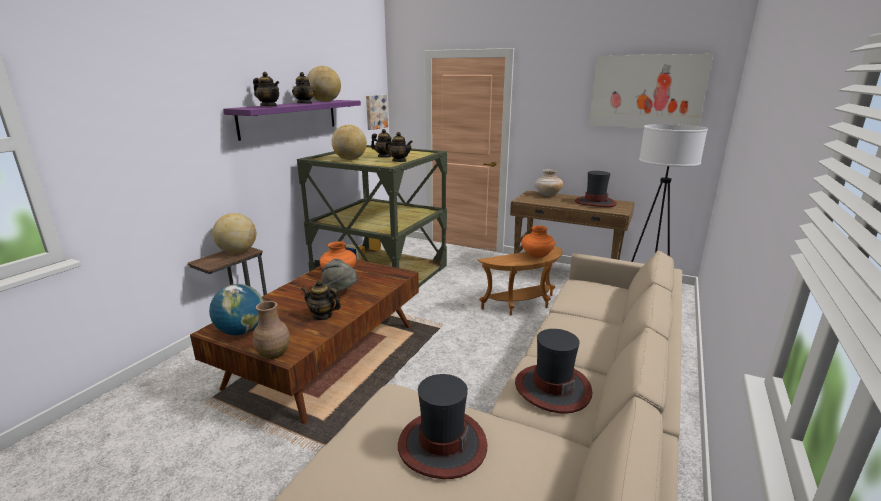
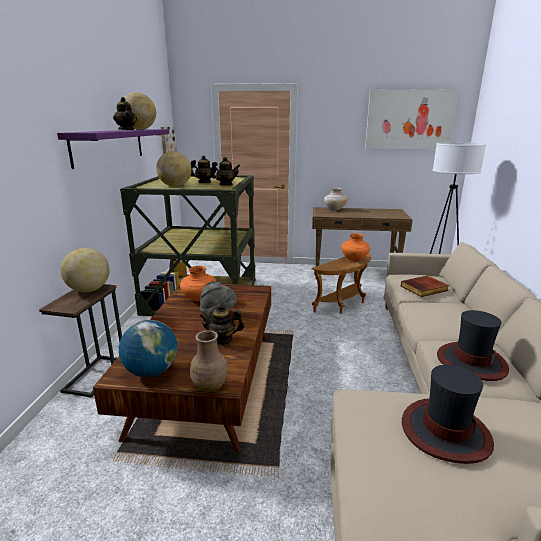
camera: 20 degrees left, 0 degrees up
(269, 106) = (102, 131): teapot -> none
(589, 301) = (424, 288): none -> book
(595, 202) = (376, 212): hat -> none

